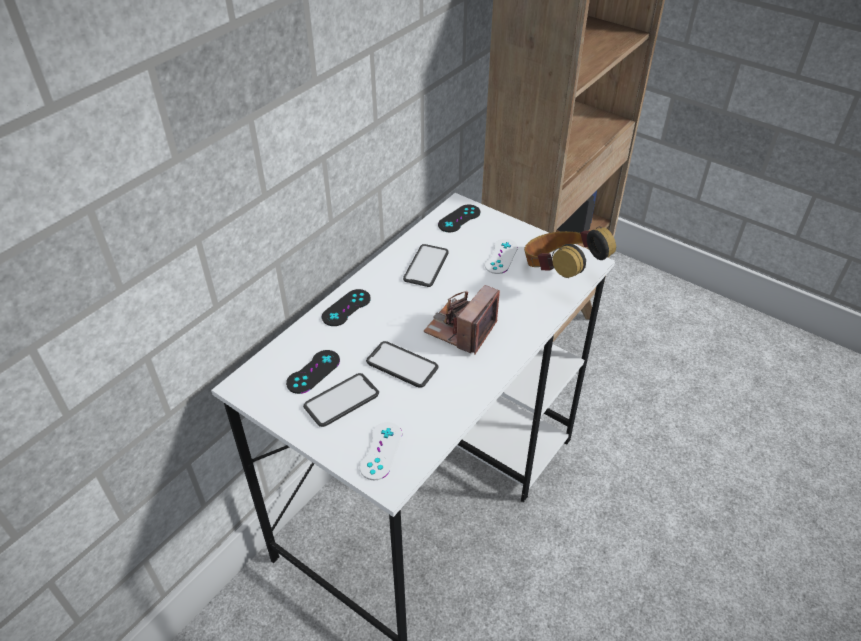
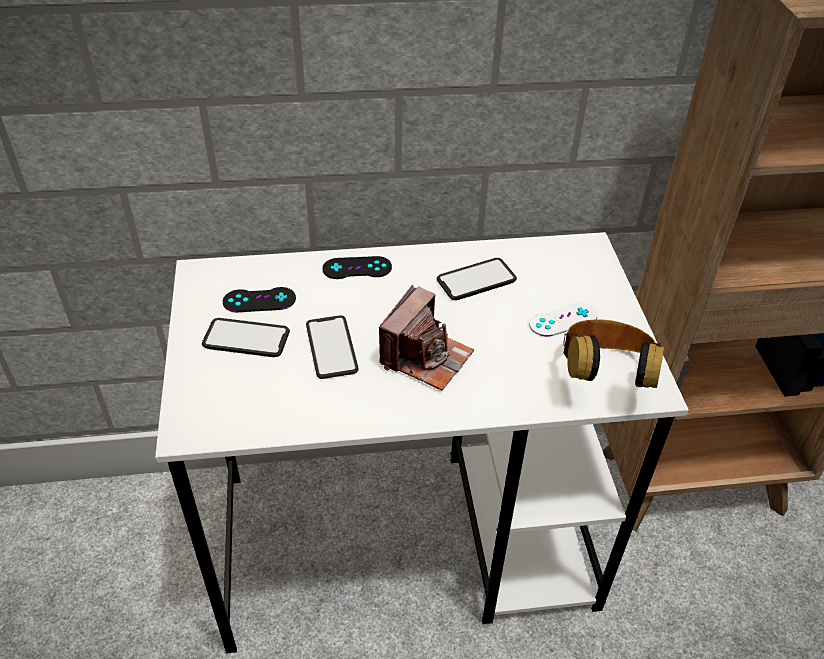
camera: 45 degrees right, 0 degrees up
(381, 451) = (215, 402): white game controller -> none
(459, 218) = (572, 258): black game controller -> none
(461, 329) = (425, 357): camera -> camera turned 135 degrees clockwise

